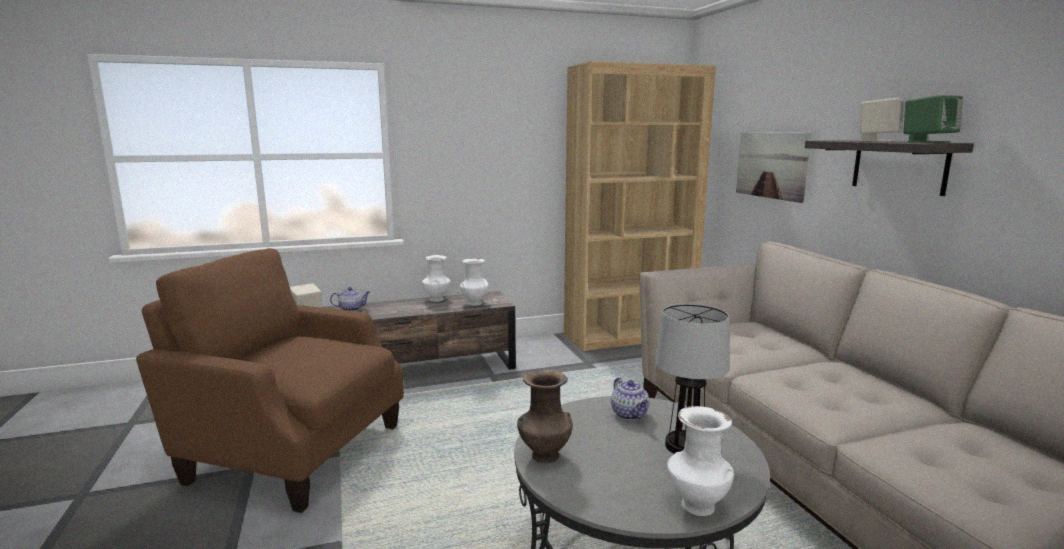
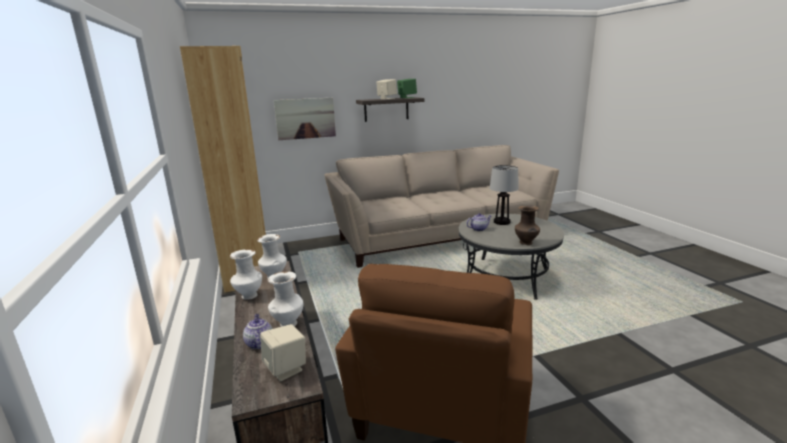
camera: 90 degrees left, 5 degrees up
(696, 505) = (541, 223): white vase -> white vase (288, 324)

